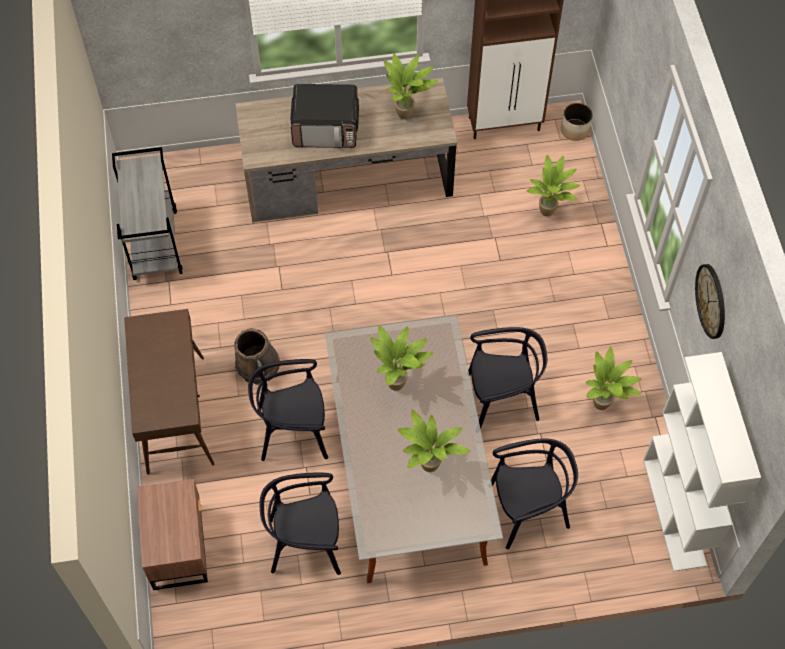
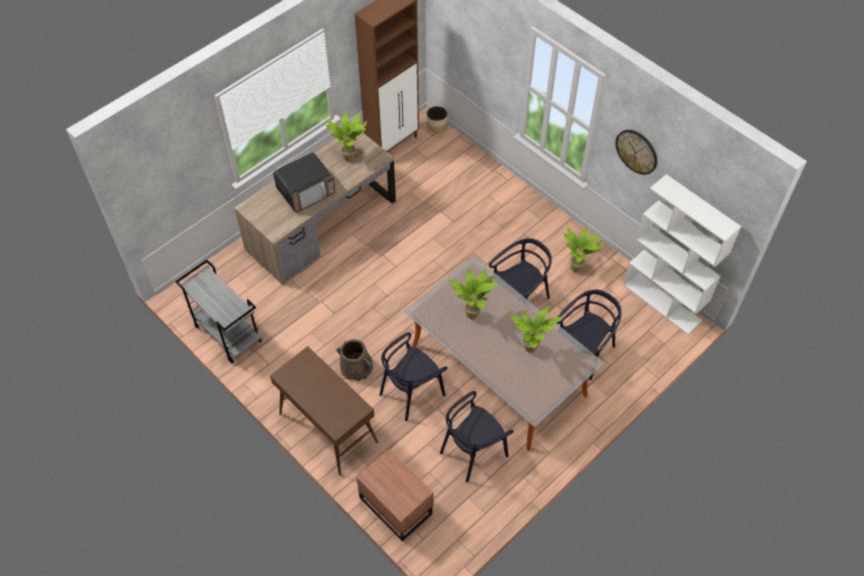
camera: 35 degrees left, 5 degrees down
(549, 212) = (460, 180): potted plant -> none

